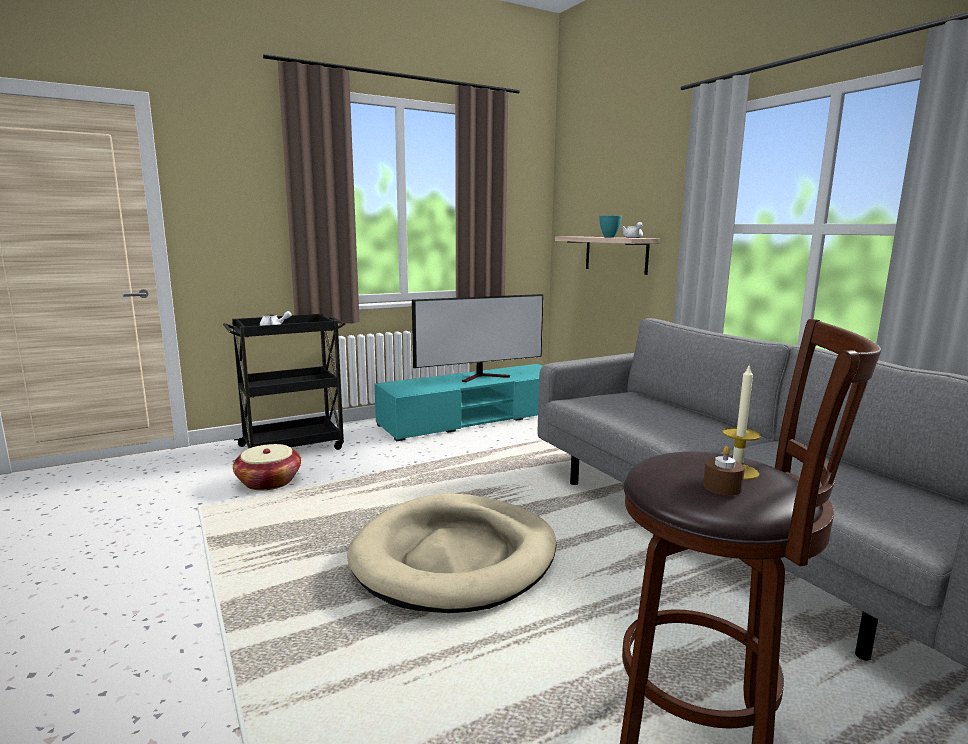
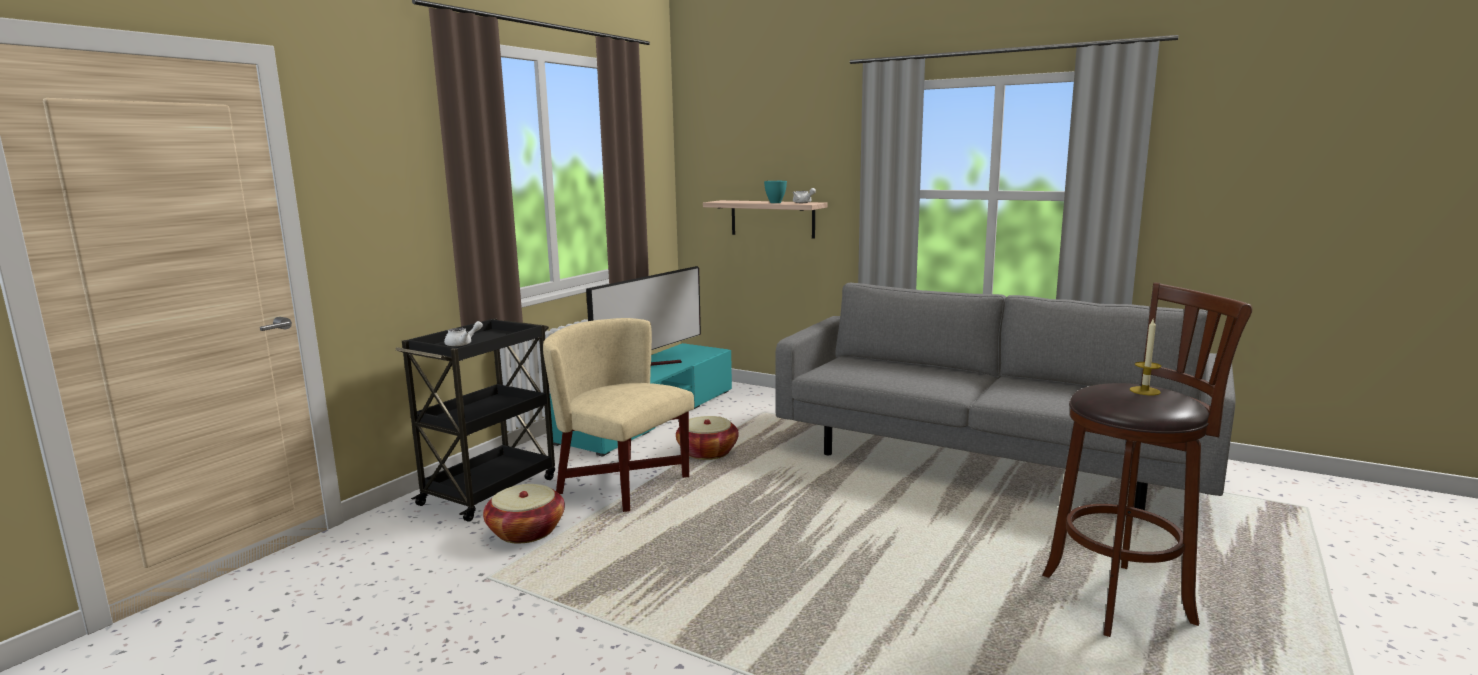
camera: 30 degrees left, 0 degrees up
(380, 465) = (623, 483): none -> beige armchair
(455, 557) = (817, 540): beige dog bed -> none
(475, 457) = (707, 452): none -> basket
(722, 487) = (1157, 401): brown candle -> none

